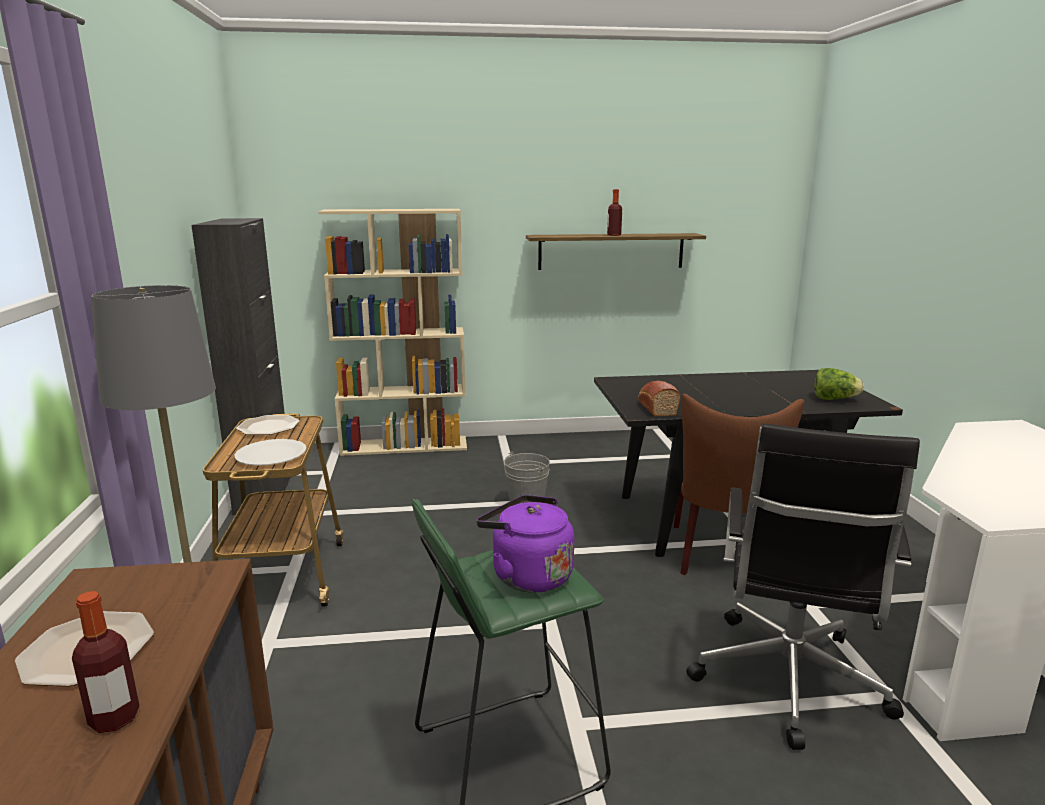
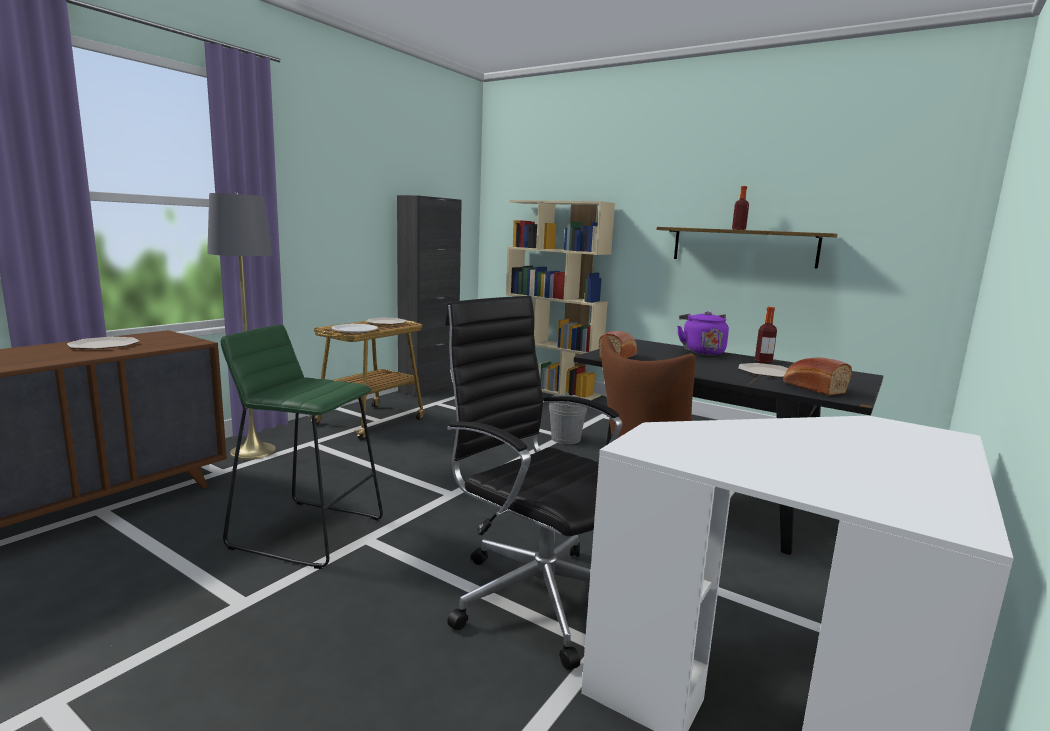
camera: 40 degrees right, 5 degrees down
(114, 718) = (57, 358): bottle -> bottle (763, 361)
(527, 575) = (310, 389): purple kettle -> purple kettle (701, 352)
(774, 390) = (767, 372): none -> plate
(787, 682) = (537, 595): black office chair -> black office chair turned 75 degrees clockwise
(834, 399) = (812, 387): lettuce -> bread

